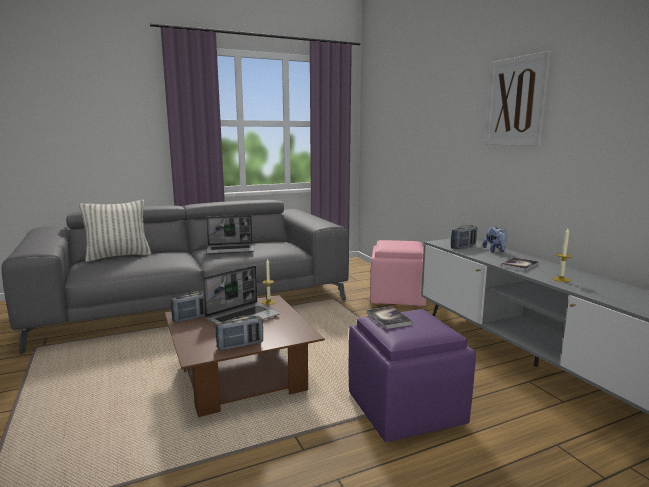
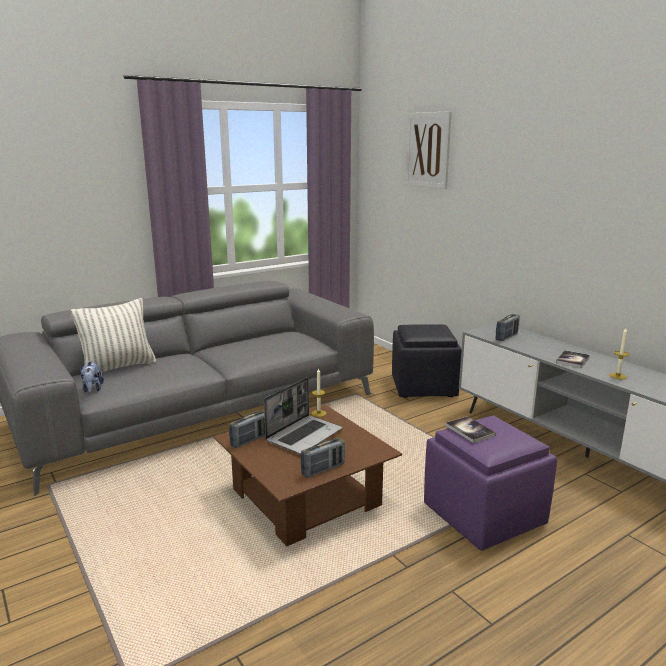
camera: 10 degrees left, 5 degrees up
(231, 250) = (246, 350): laptop -> none
(398, 297) = (424, 387): pink ottoman -> black ottoman
(495, 251) = (540, 341): plush toy -> plush toy (92, 389)
(515, 102) = (561, 186): picture -> picture (428, 150)

